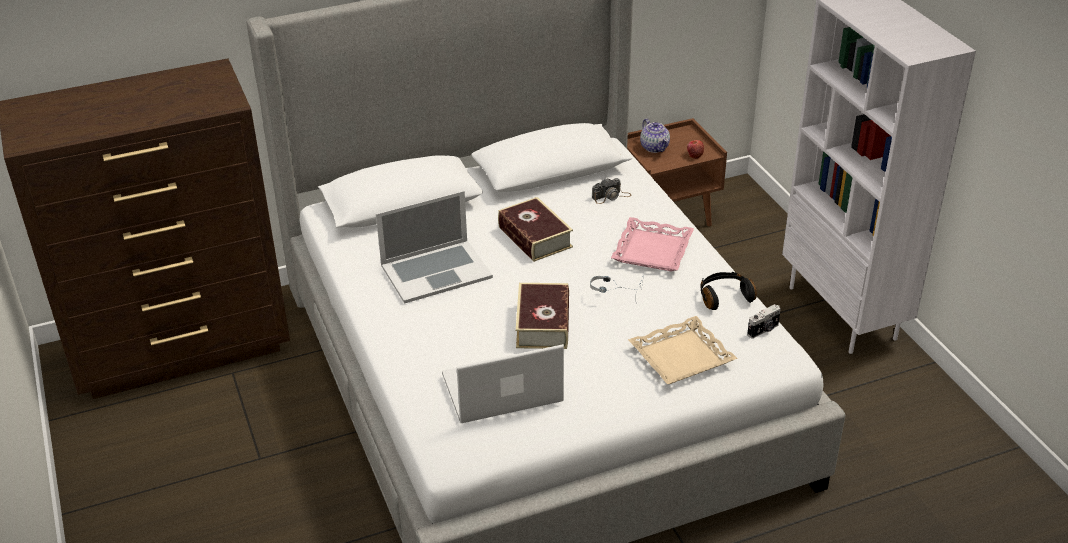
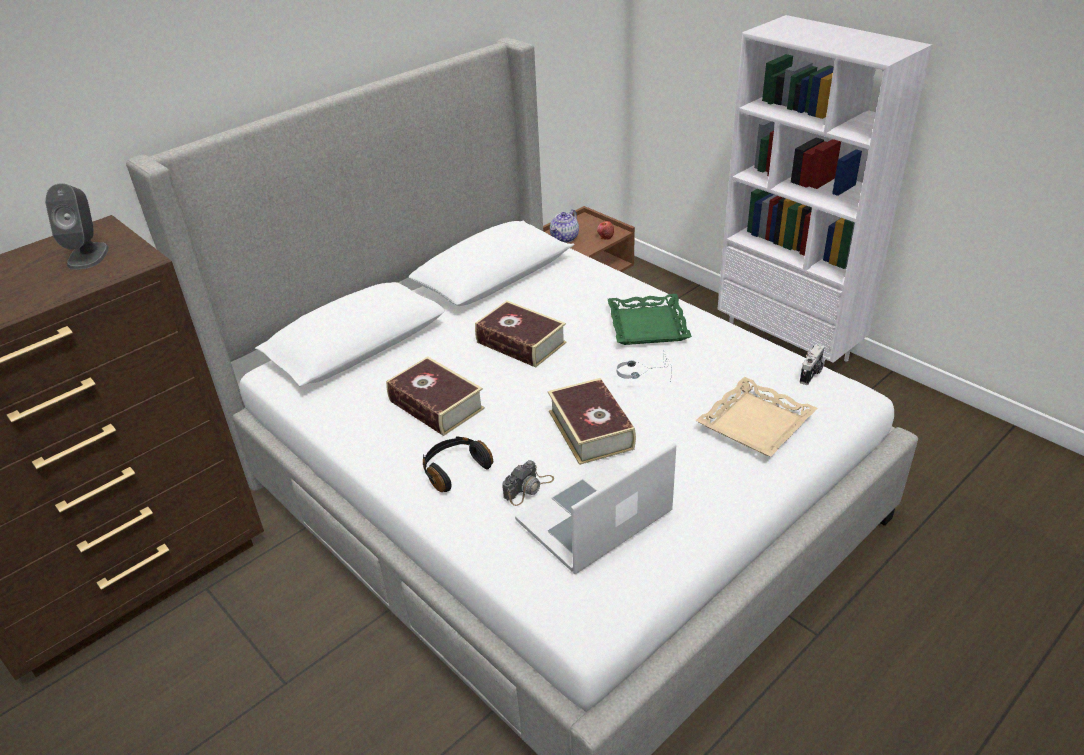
camera: 20 degrees left, 0 degrees up
(197, 90) = (88, 256): none -> grey speaker
(436, 271) = (436, 405): laptop -> book
(611, 196) = (571, 285): camera -> camera (528, 488)
(651, 250) = (647, 325): pink tray -> green tray
(655, 147) = (564, 238): teapot -> teapot turned 75 degrees clockwise
(724, 296) = (749, 351): black headphones -> black headphones (455, 470)

